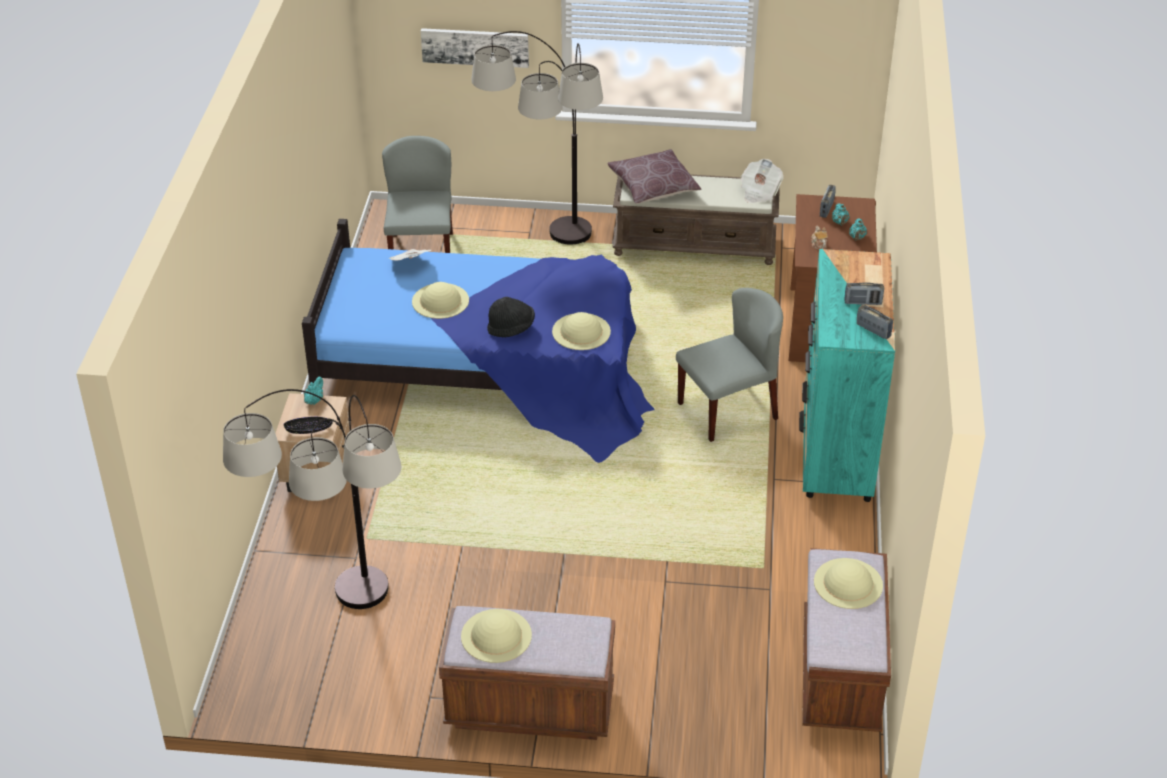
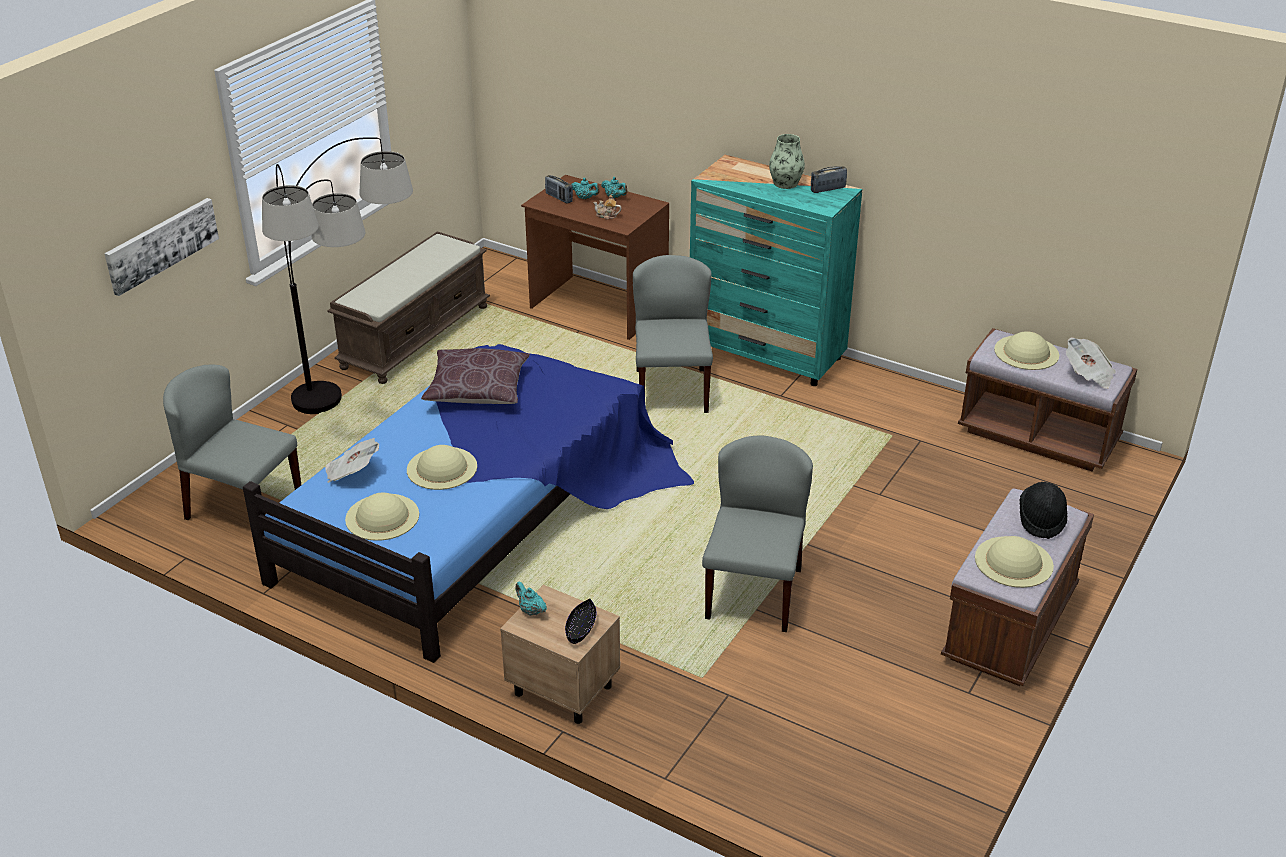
camera: 65 degrees left, 5 degrees down
(347, 639) = (854, 734): floor lamp -> none
(481, 539) = (753, 593): none -> grey chair
(511, 328) = (534, 433): black hat -> black hat (1041, 520)
(581, 331) = (578, 392): beige hat -> beige hat (382, 517)
(653, 187) = (379, 293): brown pillow -> brown pillow (477, 390)
(759, 192) = (448, 244): newspaper -> newspaper (1088, 375)
(863, 302) = (785, 183): radio -> vase

